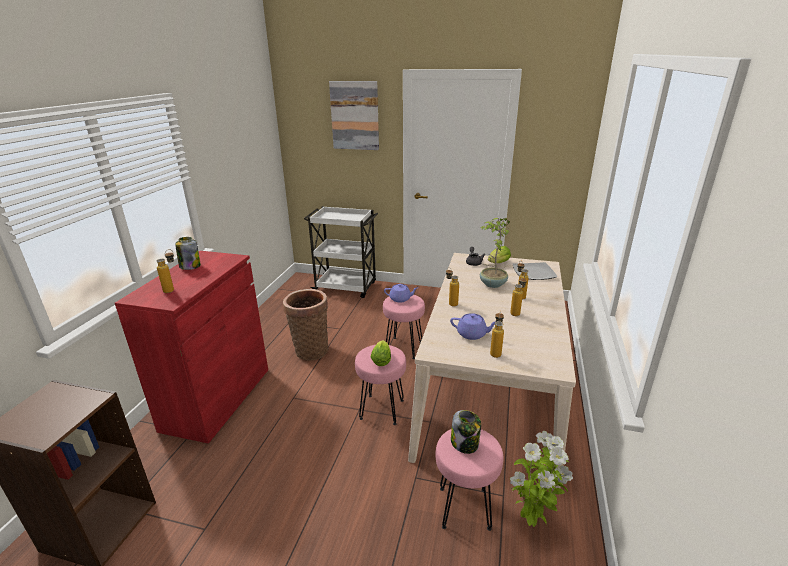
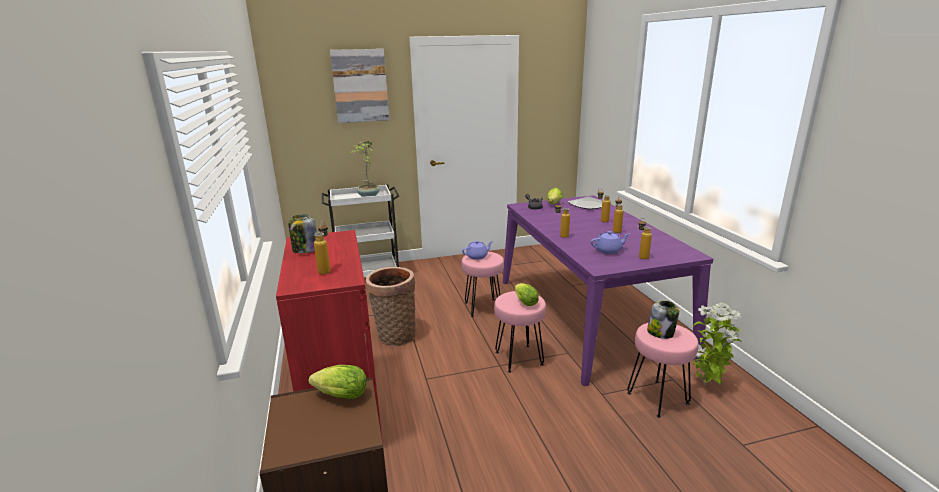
camera: 30 degrees left, 5 degrees down
(79, 397) = (338, 396): none -> lettuce
(490, 390) = (587, 316): beige dining table -> purple dining table
(492, 284) = (571, 218): potted plant -> potted plant (368, 196)

